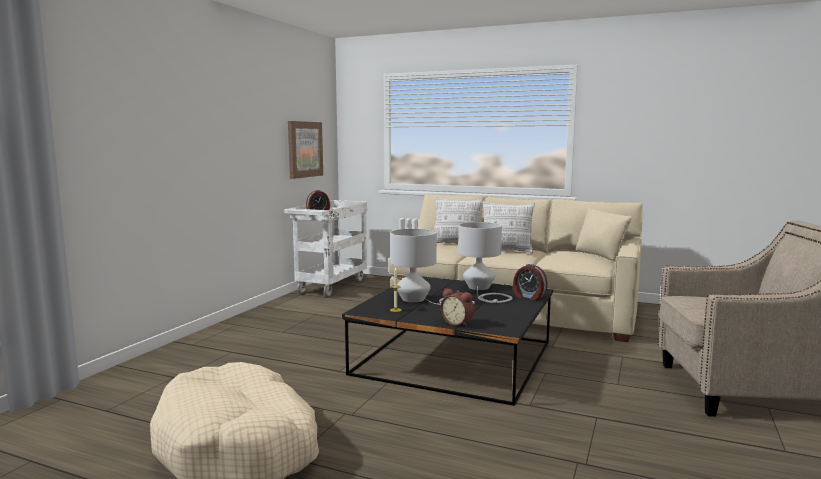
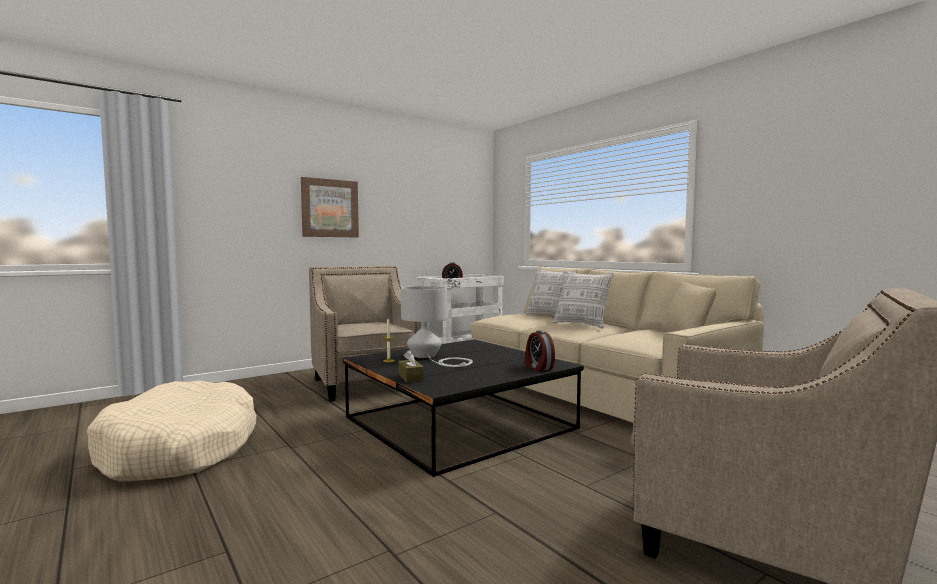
camera: 30 degrees right, 5 degrees down
(298, 338) = (366, 384): none -> beige armchair
(304, 149) = (447, 227): picture -> picture (329, 208)
(458, 323) = (411, 377): alarm clock -> brown tissue box
(484, 291) = (505, 358): grey table lamp -> none

